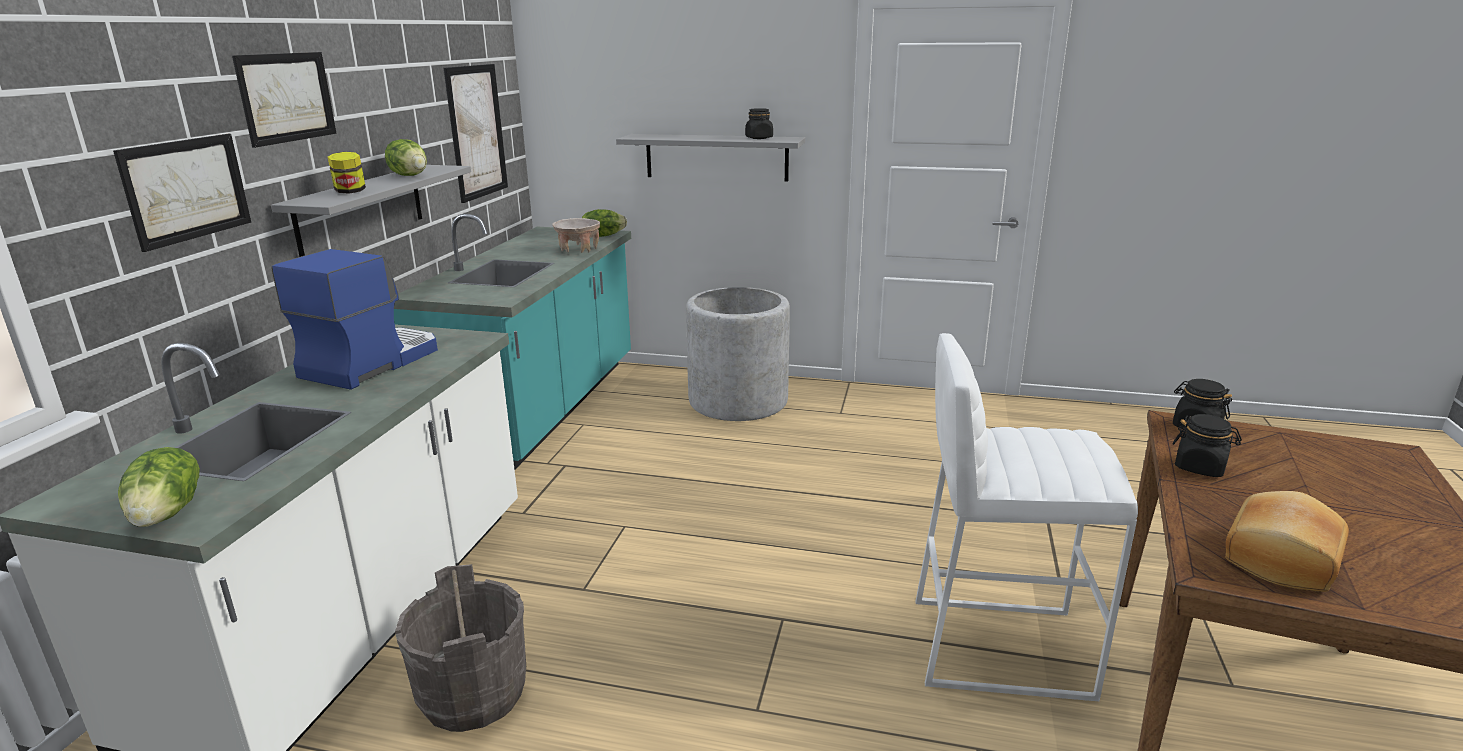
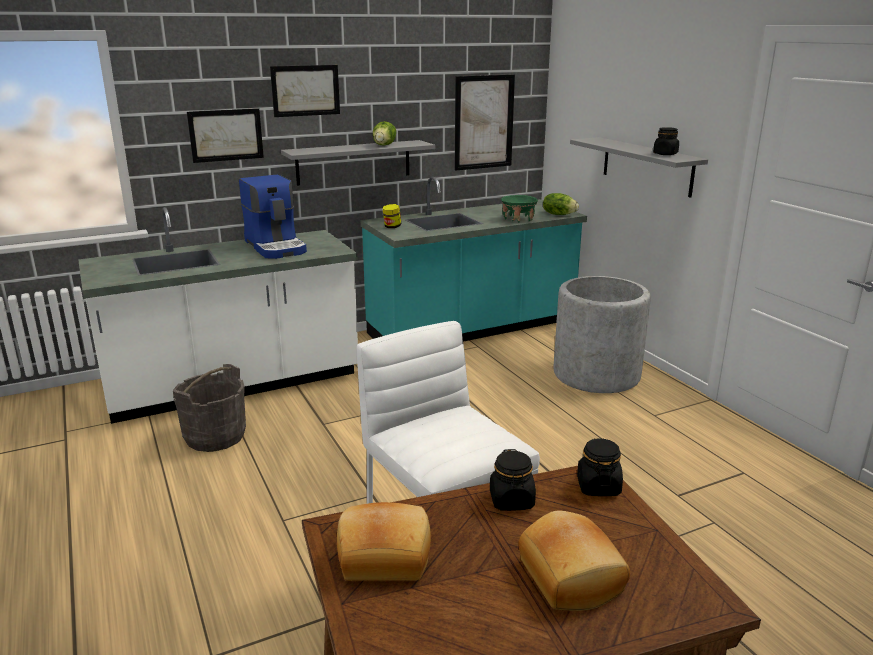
camera: 50 degrees right, 0 degrees up
(168, 513) = (101, 276): lettuce -> none
(350, 192) = (327, 149): jar -> jar (392, 227)
(370, 362) = (276, 247): coffee machine -> coffee machine turned 75 degrees clockwise
(578, 250) = (518, 219): beige bowl -> green bowl
(1344, 486) = (573, 576): none -> bread

